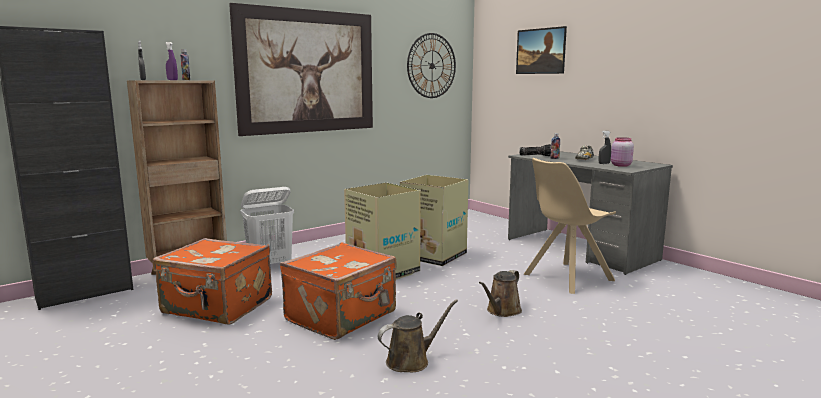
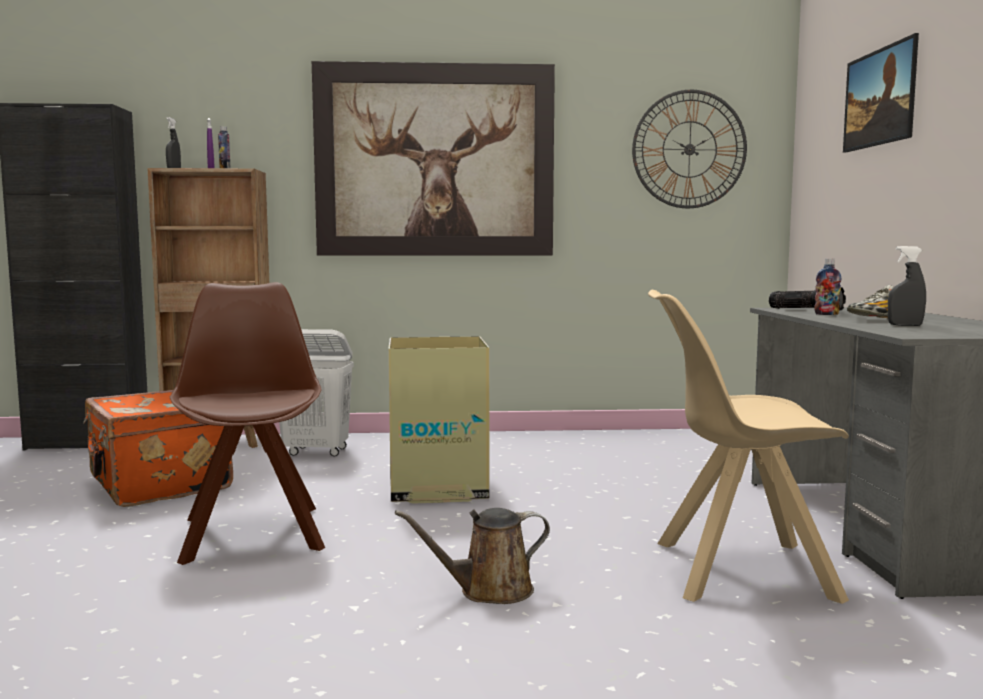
camera: 35 degrees right, 5 degrees down
(342, 316) = (253, 532): orange suitcase -> brown chair
(411, 361) = (196, 618): brown watering can -> none
(432, 255) = (560, 482): cardboard box -> none
(620, 165) = (933, 329): pink jar -> none

